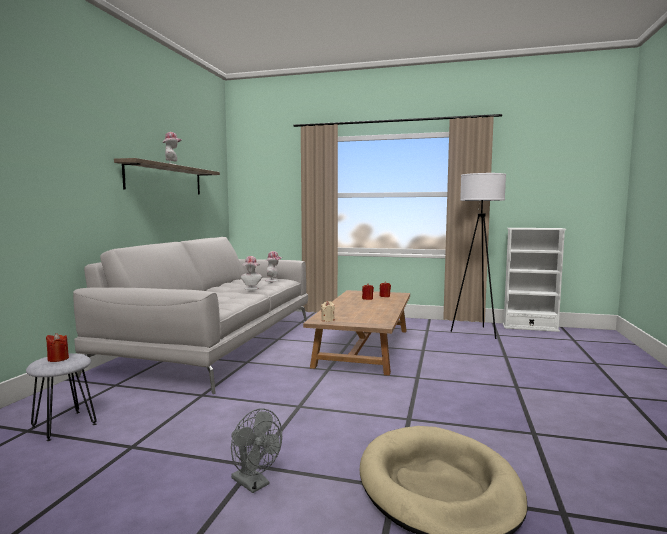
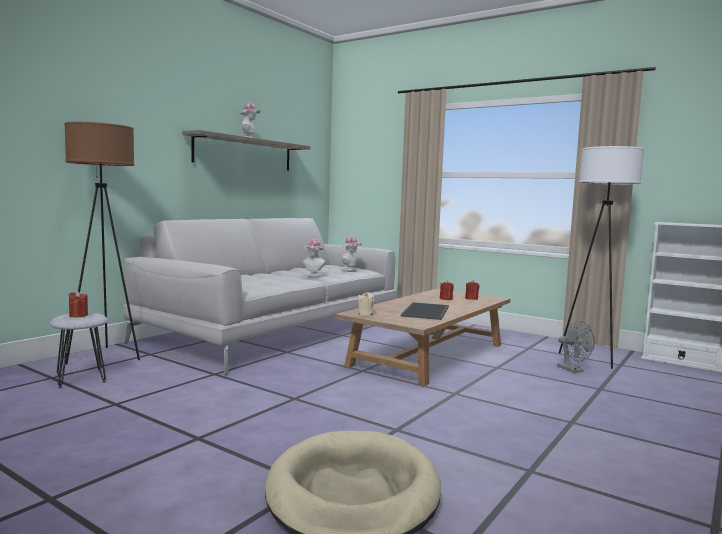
camera: 20 degrees right, 0 degrees up
(68, 396) = (105, 357): none -> brown floor lamp
(254, 484) = (183, 452): grey fan -> grey fan (573, 370)
(368, 312) = (424, 311): none -> tray

